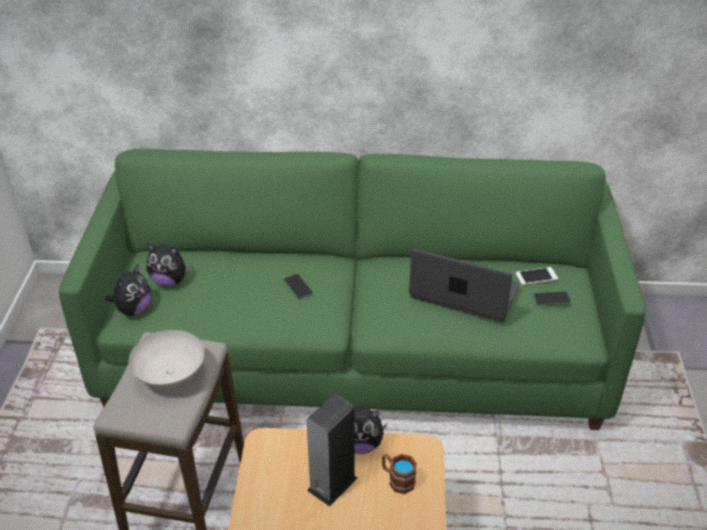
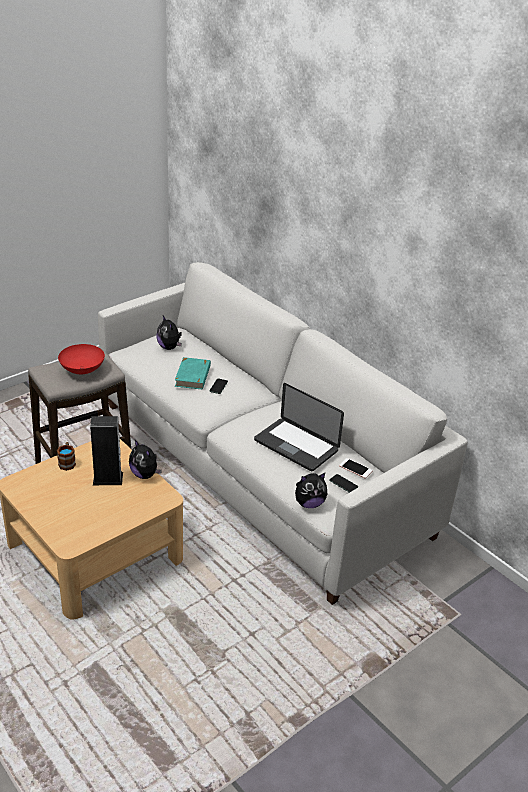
camera: 45 degrees right, 5 degrees down
(133, 309) = (138, 350): plush toy -> plush toy (309, 503)
(171, 376) = (82, 371): white bowl -> red bowl
(254, 294) = (193, 376): none -> turquoise book
(355, 352) = (260, 468): green sofa -> white sofa
(397, 479) = (136, 499): mug -> mug (67, 462)
(464, 293) = (296, 445): laptop -> laptop turned 150 degrees clockwise

